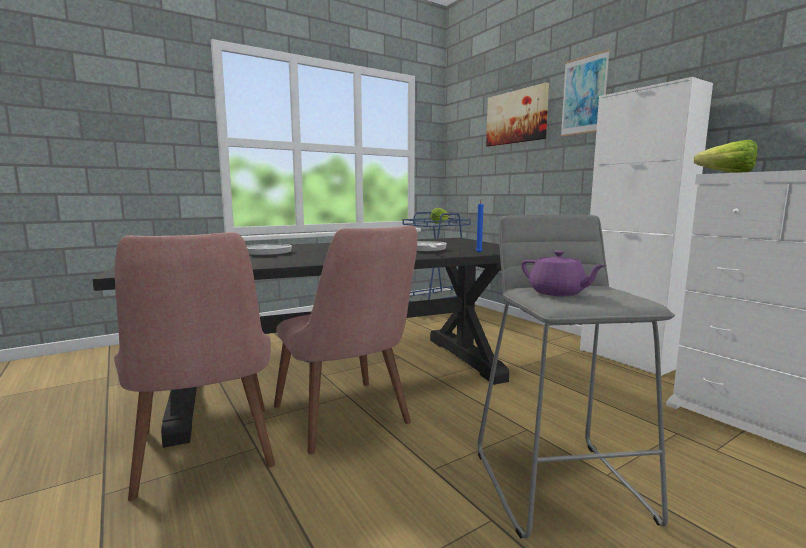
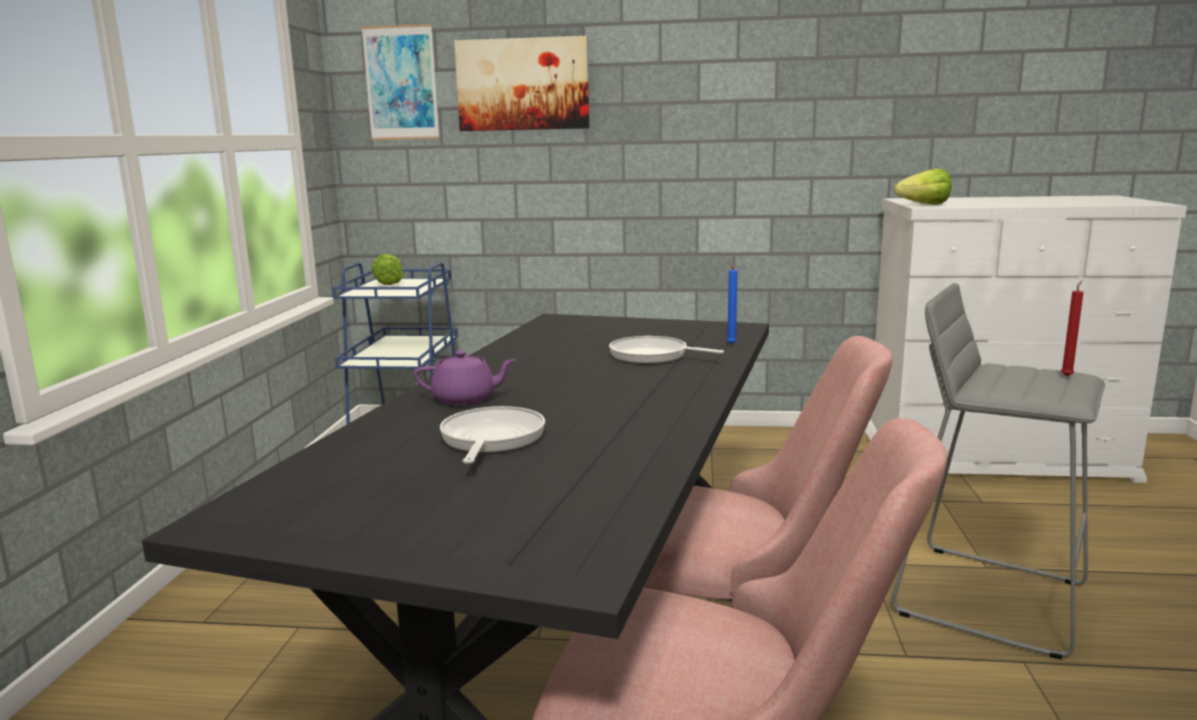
camera: 50 degrees left, 5 degrees up
(557, 293) = (1023, 386): purple teapot -> purple teapot (465, 399)
(584, 95) = (654, 68): picture -> picture (401, 83)
(625, 298) = (1067, 376): none -> red candle
(626, 358) = (769, 437): white cabinet -> none

